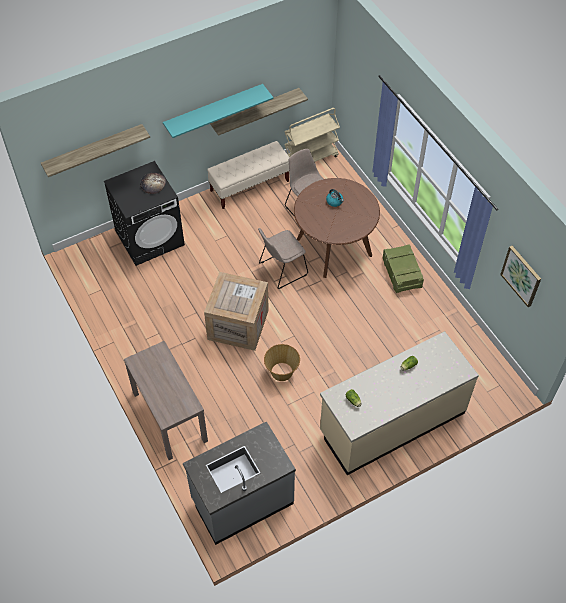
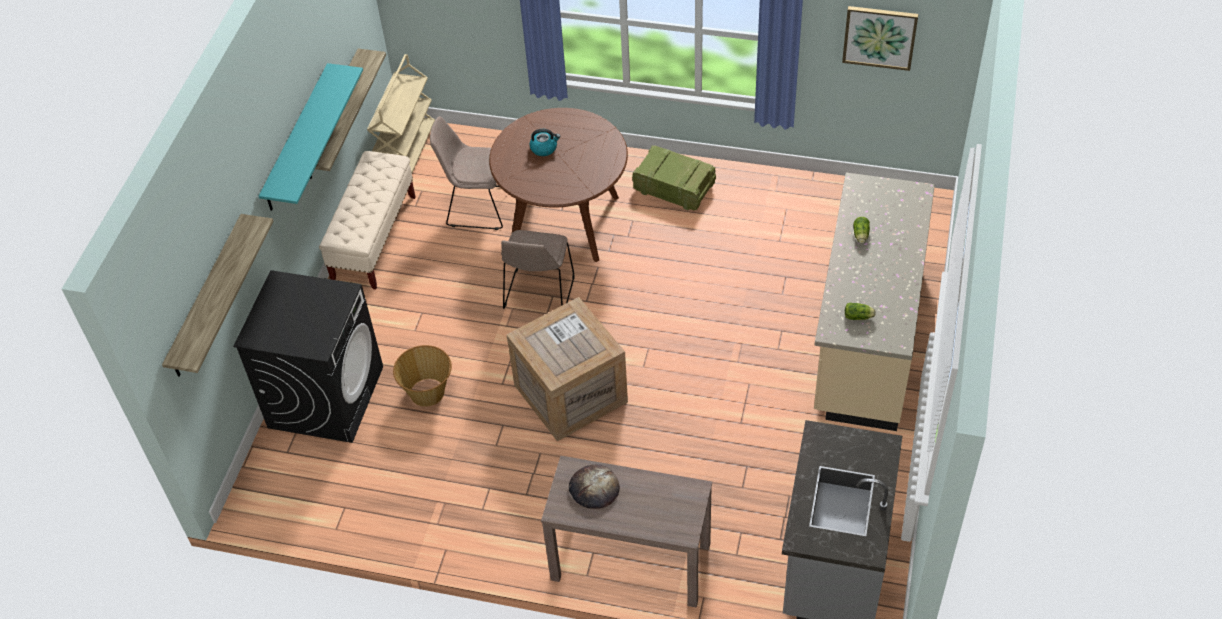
camera: 45 degrees left, 5 degrees down
(153, 184) = (307, 296): bread -> bread (594, 488)
(282, 372) = (688, 396): basket -> basket (428, 392)

